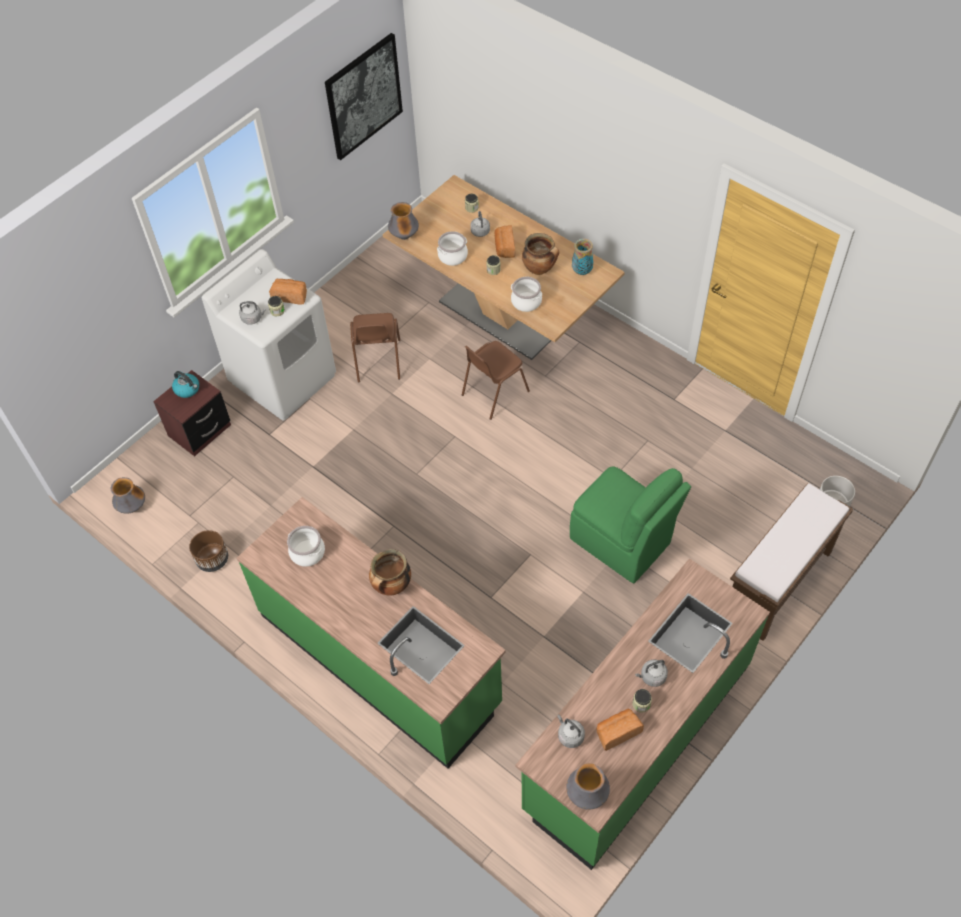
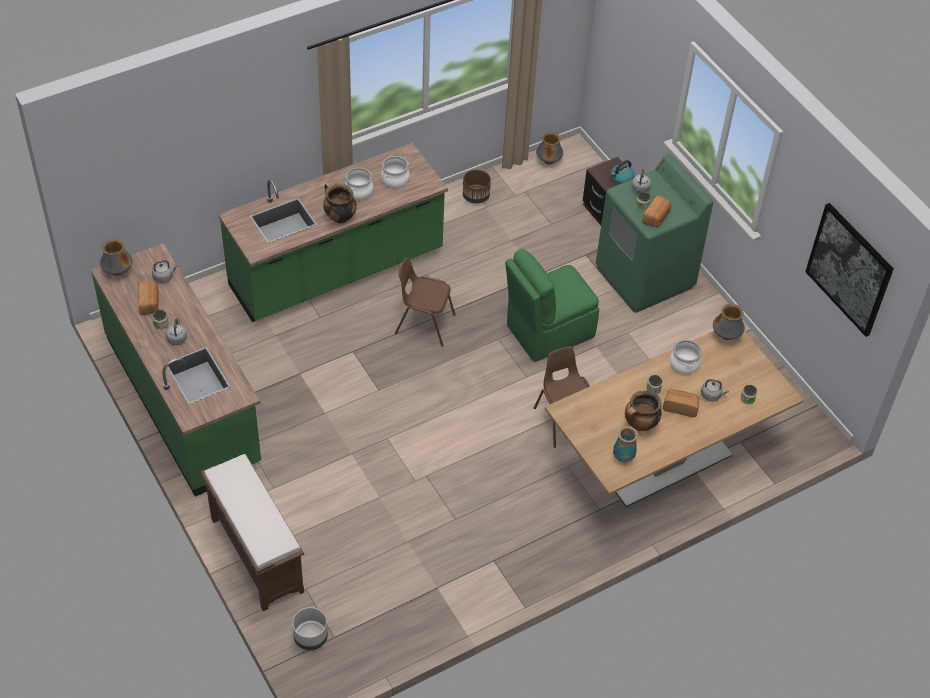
camera: 105 degrees right, 5 degrees down
(284, 378) = (645, 277): white washing machine -> green washing machine
(378, 361) = (638, 347): brown chair -> brown chair (424, 324)
(526, 301) = (601, 401): cooking pot -> cooking pot (359, 191)
(622, 542) = (357, 457): green chair -> green chair (548, 332)

